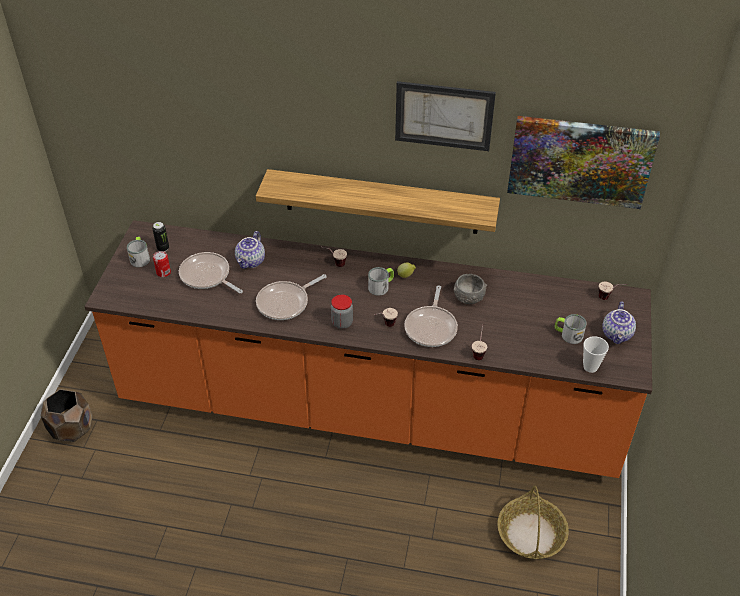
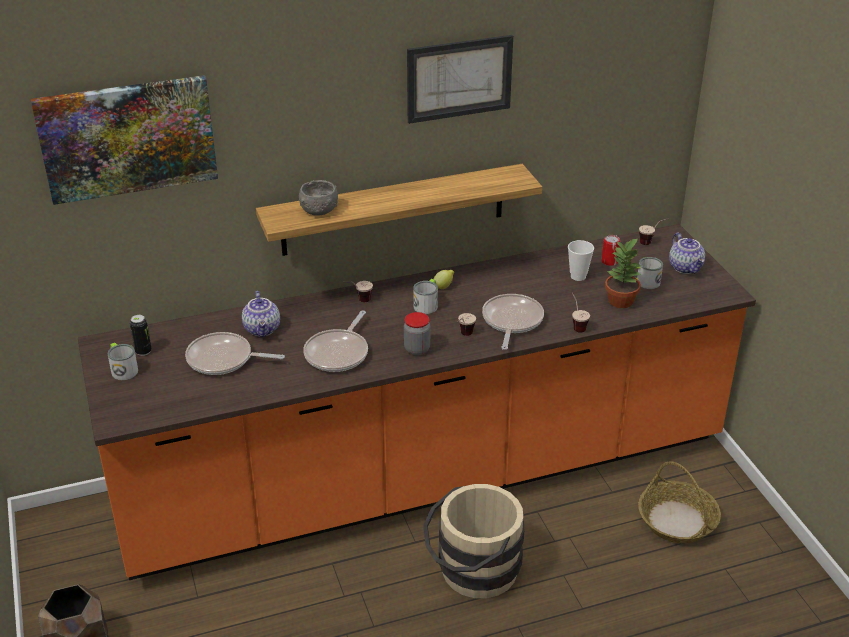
camera: 30 degrees left, 10 degrees down
(163, 272) = (166, 374): can -> can (609, 262)
(347, 500) = (472, 572): none -> beige bucket
(431, 327) = (511, 321): frying pan -> frying pan turned 150 degrees counterclockwise
(468, 297) = (523, 284): grey bowl -> grey bowl (319, 210)
(534, 345) = (621, 301): none -> potted plant
(580, 160) = (600, 93): picture -> picture (127, 138)
(590, 367) = (687, 301): cup -> cup (578, 276)

